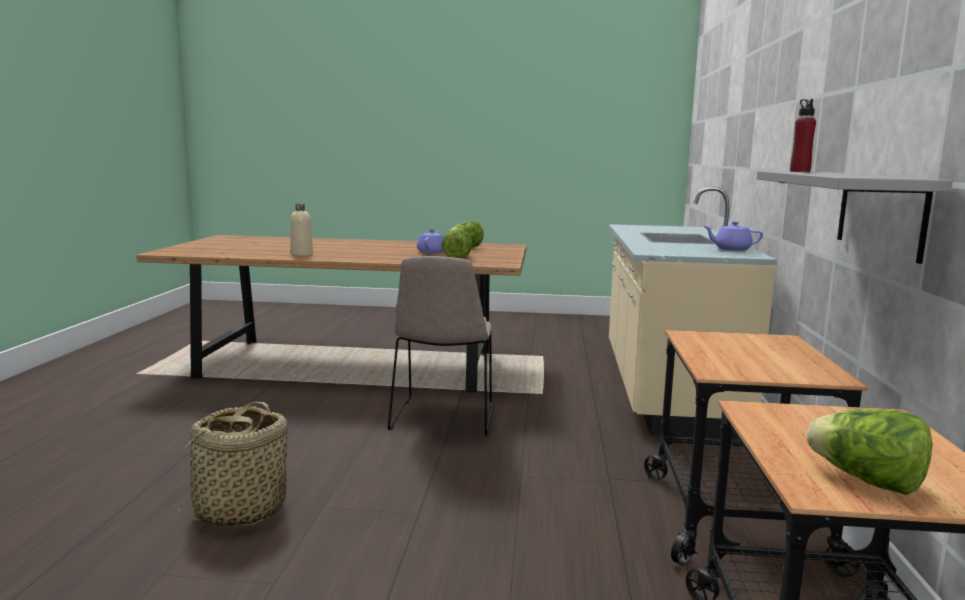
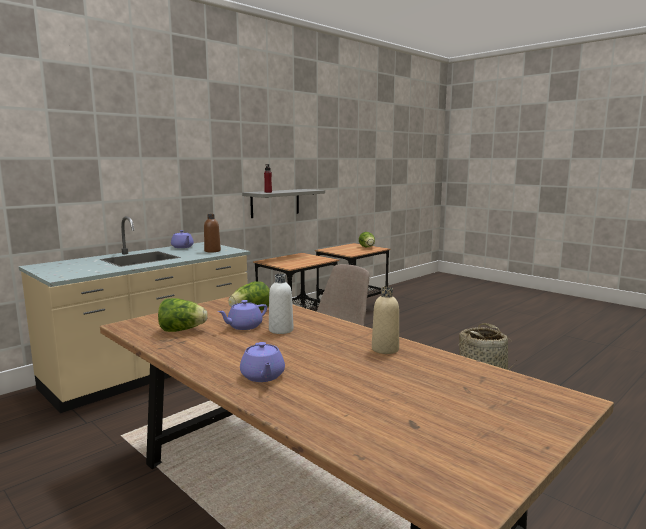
camera: 140 degrees left, 0 degrees up
(356, 243) = (262, 376): none -> purple teapot
(399, 253) = (281, 330): none -> white bottle
(669, 249) = (212, 251): none -> brown bottle

